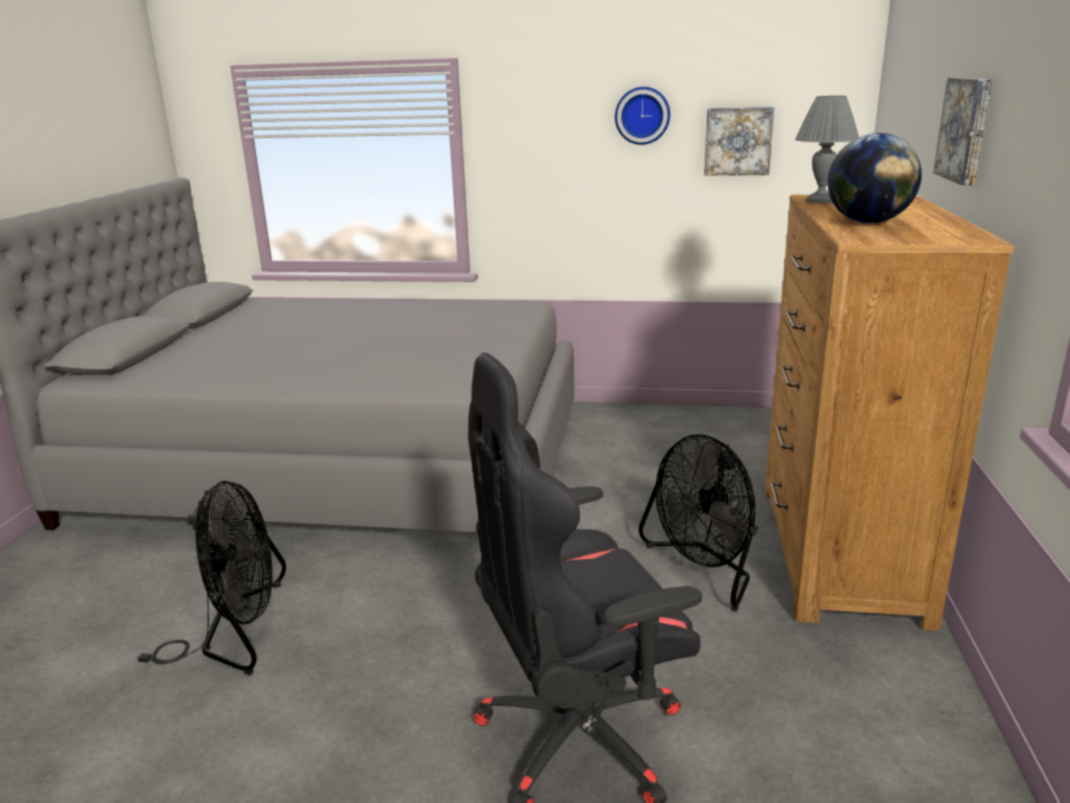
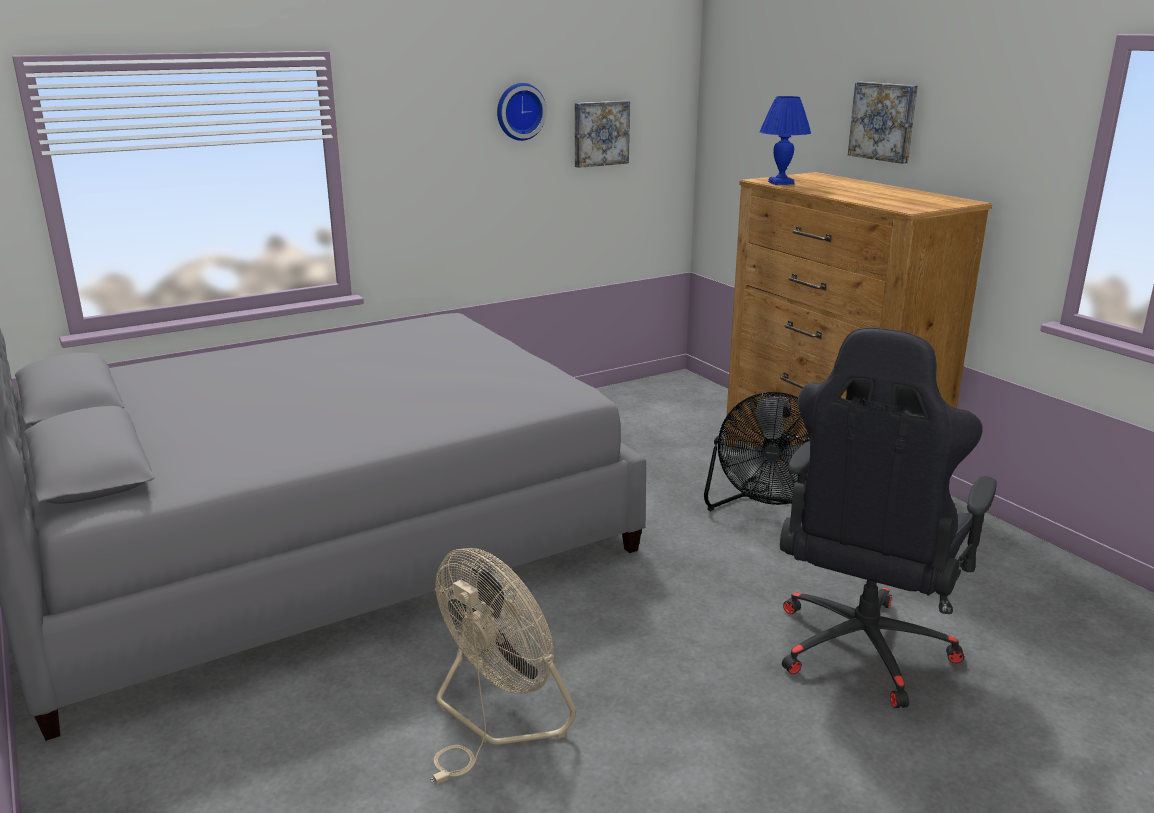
camera: 40 degrees left, 0 degrees up
(234, 632) = (486, 716): black fan -> beige fan
(820, 200) = (780, 183): grey table lamp -> blue table lamp
(868, 222) = (871, 197): globe -> none

